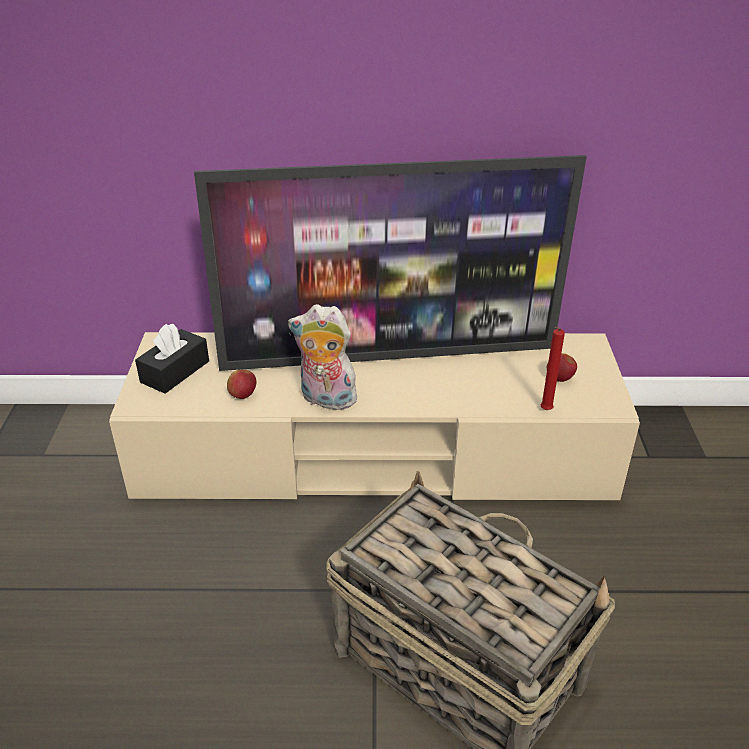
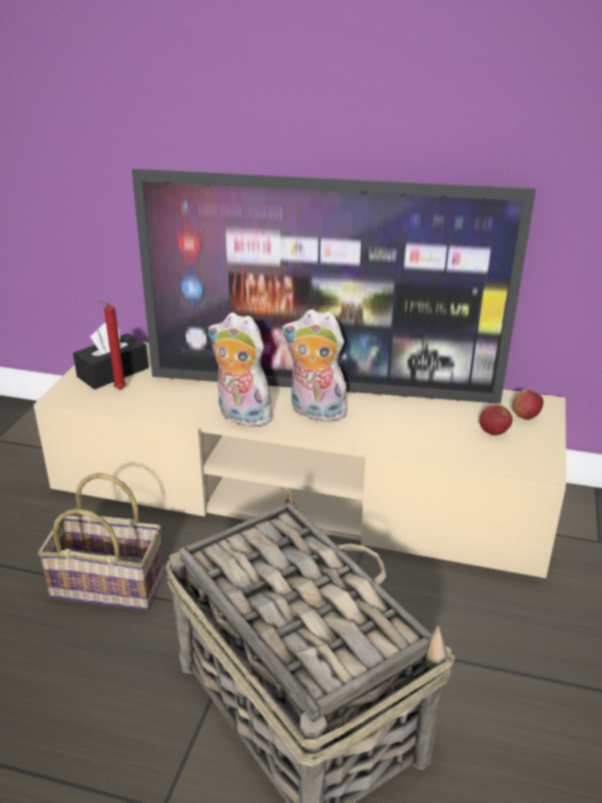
camera: 15 degrees right, 5 degrees down
(233, 585) = (111, 584): none -> basket
(243, 395) = (164, 401): apple -> apple (525, 416)
(393, 384) = (315, 412): none -> plush toy
(545, 411) = (462, 460): red candle -> red candle (118, 390)

